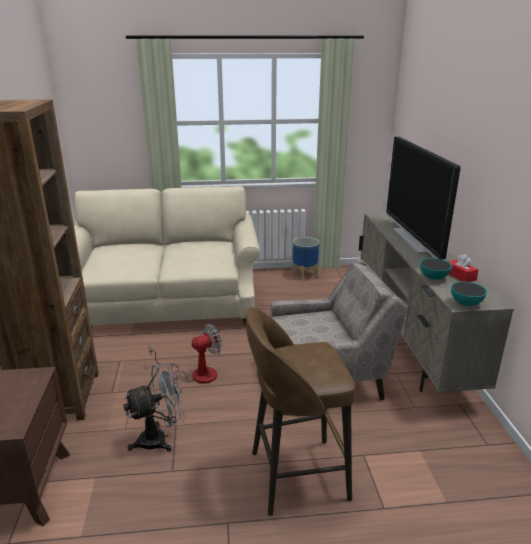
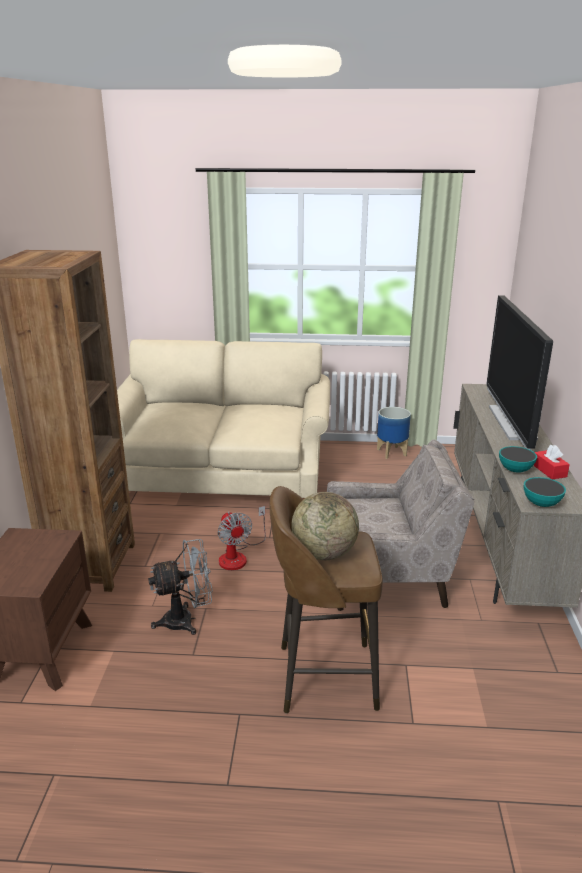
camera: 10 degrees right, 0 degrees up
(195, 374) = (238, 556): fan -> fan turned 90 degrees clockwise
(297, 365) = (324, 553): none -> globe

